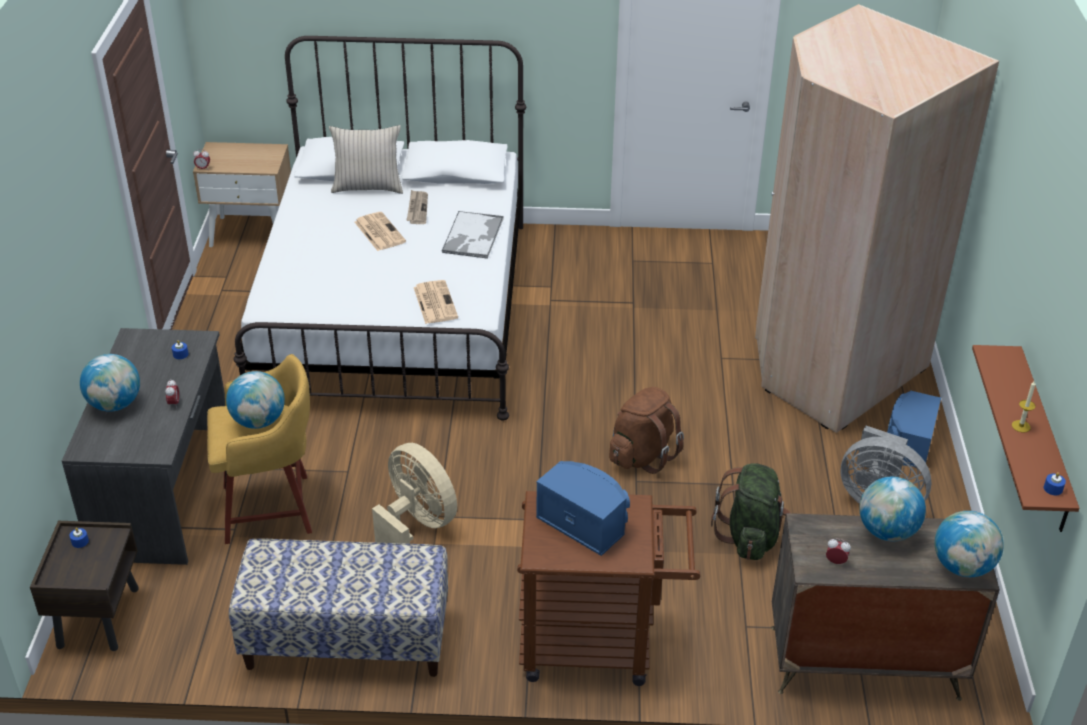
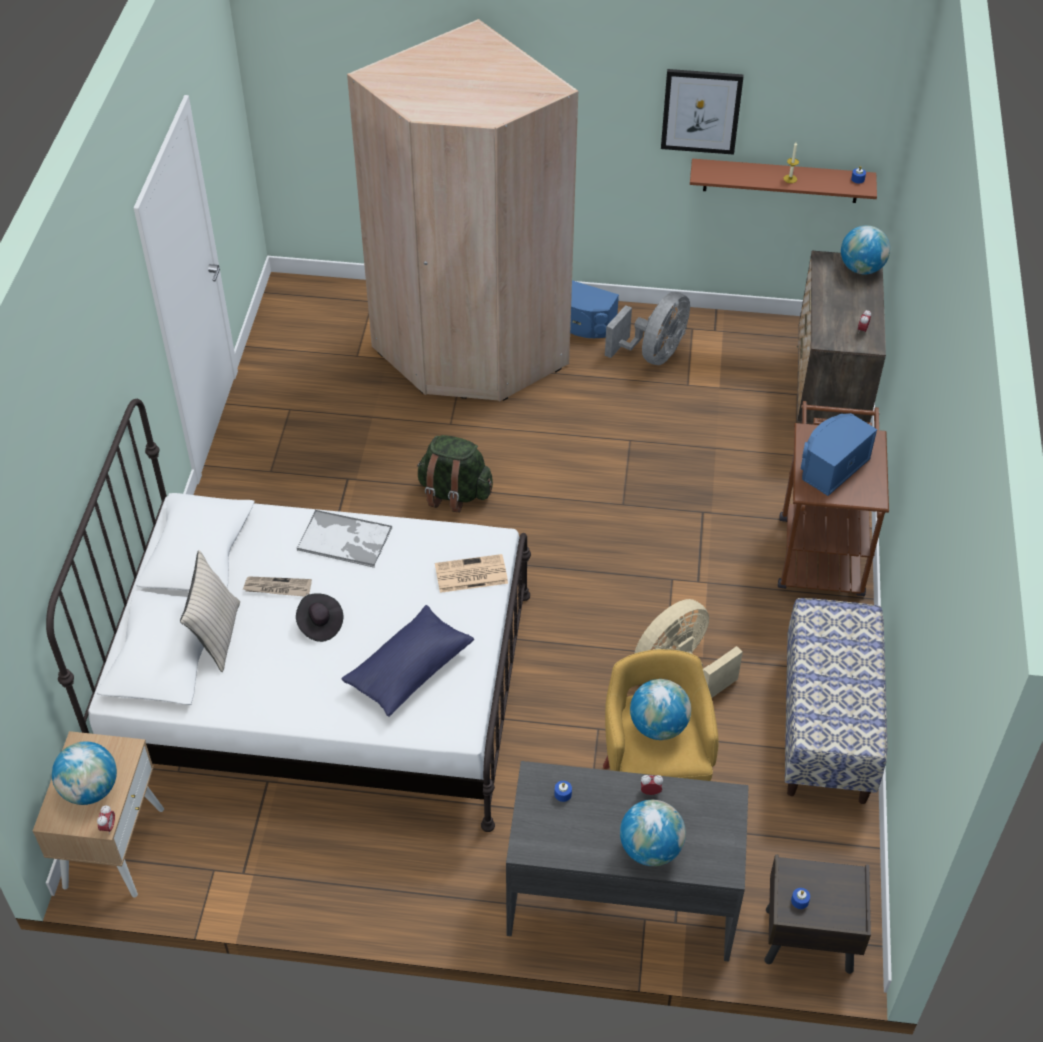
camera: 85 degrees left, 10 degrees up
(329, 278) = (409, 670): none -> blue pillow
(379, 232) = (320, 624): newspaper -> black hat
(642, 455) = (588, 496): brown backpack -> none
(750, 536) = (695, 438): green backpack -> green backpack (454, 493)
(887, 531) = (828, 298): globe -> globe (90, 789)
(1039, 292) = (701, 111): none -> picture

